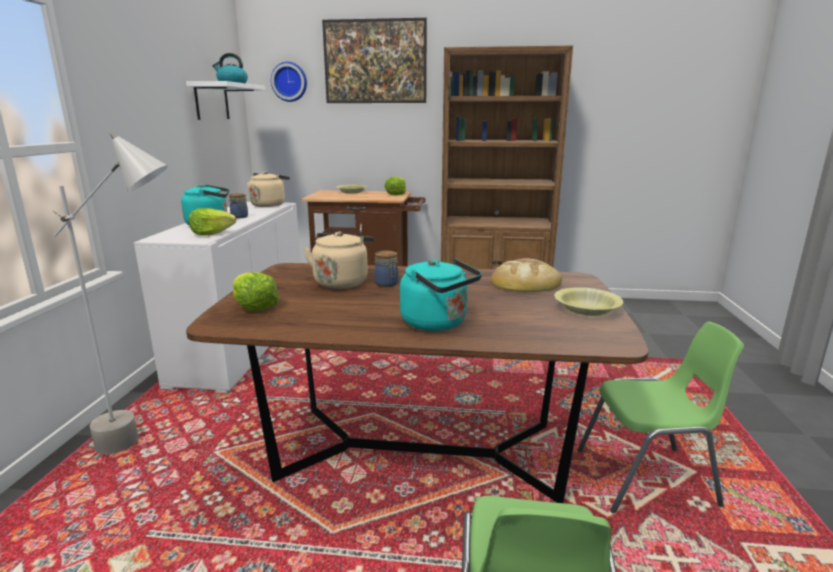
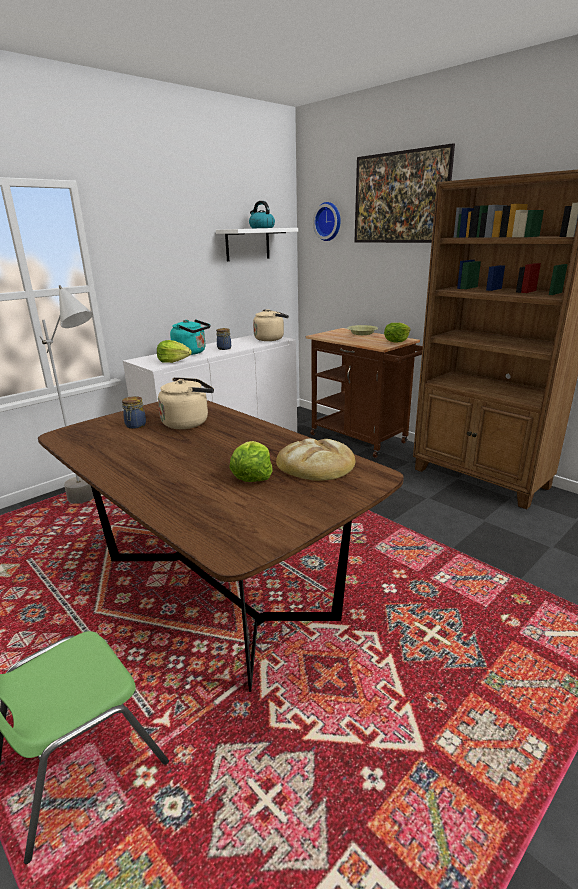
camera: 40 degrees right, 5 degrees up
(254, 306) = (102, 427): lettuce -> lettuce (252, 475)
(387, 284) = (210, 433): jar -> jar (135, 425)
(437, 323) = (162, 479): turquoise kettle -> none
(587, 309) = (297, 511): yellow bowl -> none
(648, 479) = (362, 722): green chair -> none

